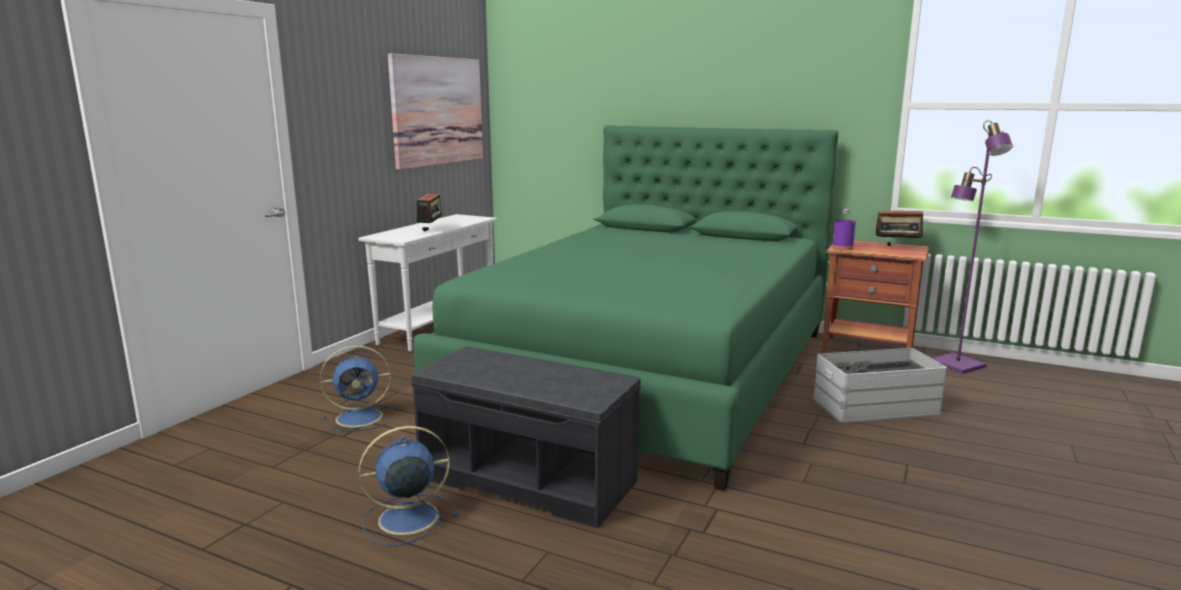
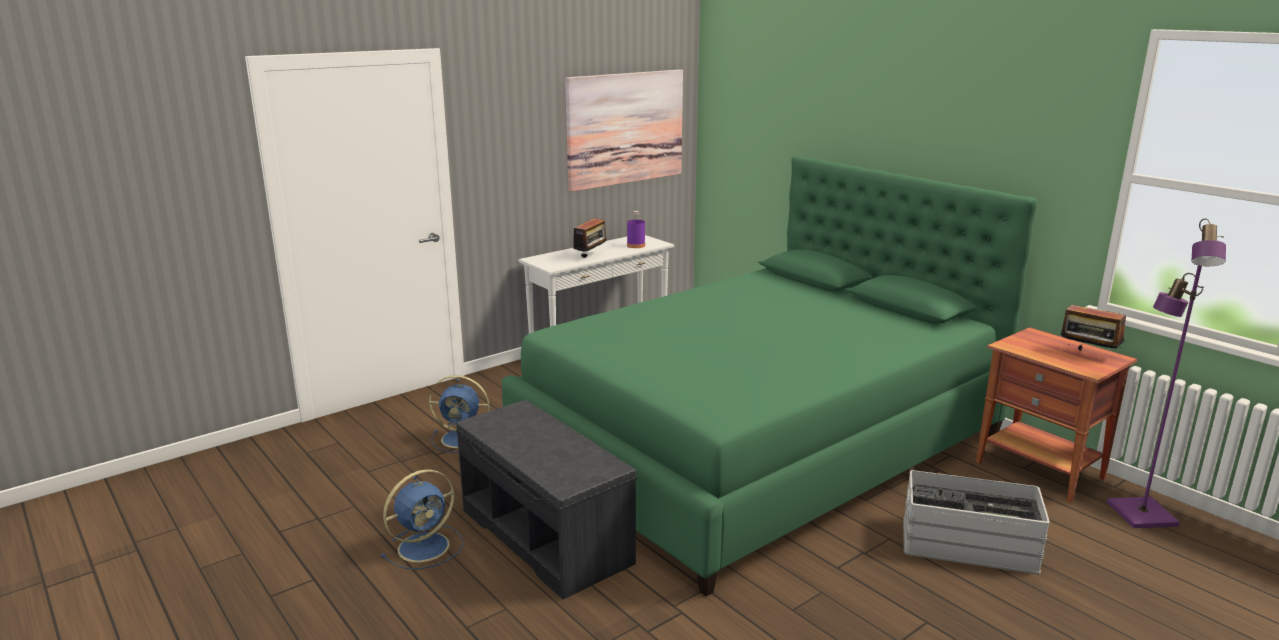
camera: 25 degrees right, 5 degrees up
(405, 519) = (426, 546): blue fan -> blue fan turned 135 degrees clockwise
(842, 248) = (1012, 345): purple bottle -> purple bottle (636, 245)

